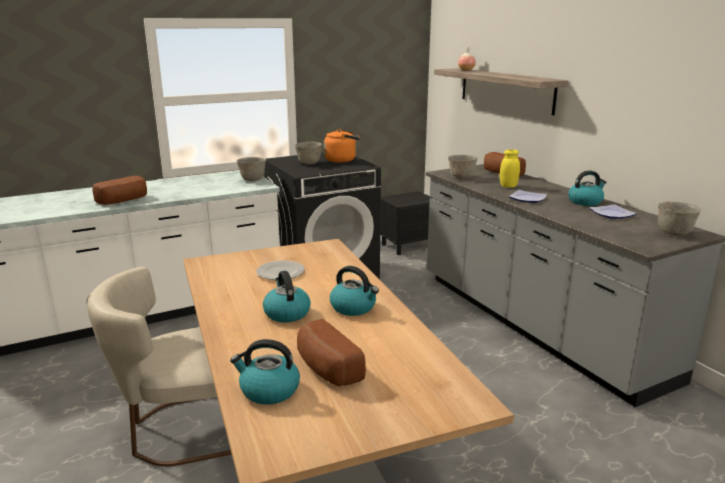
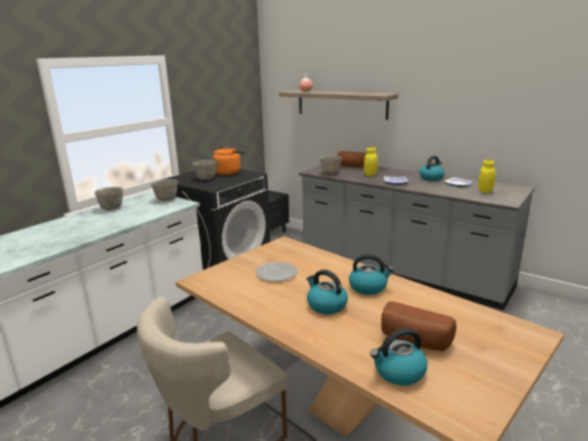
camera: 25 degrees left, 0 degrees up
(124, 200) = (67, 239): bread -> none
(634, 229) = (485, 191): none -> yellow jar
(673, 233) = (507, 190): grey bowl -> grey bowl (111, 208)

